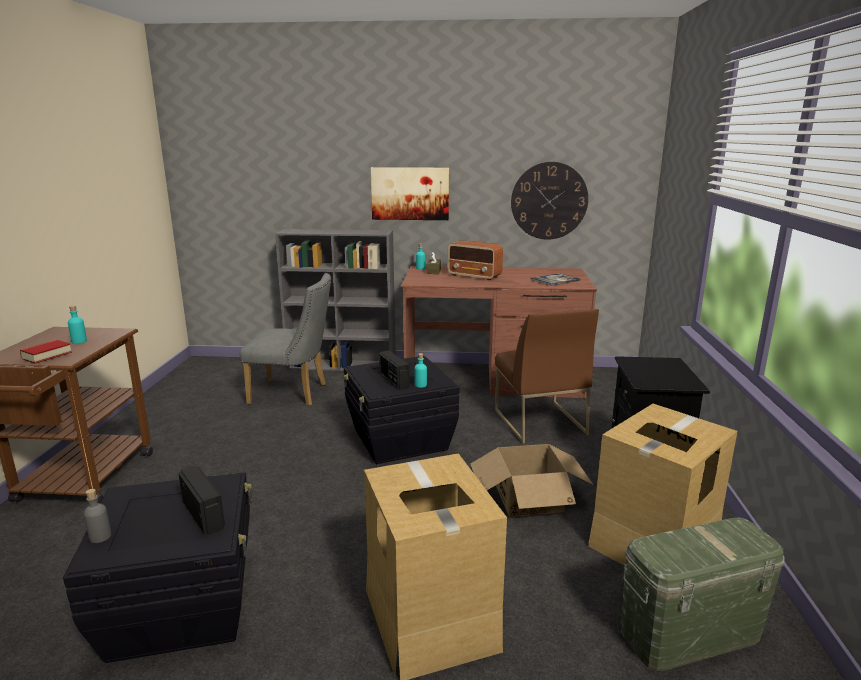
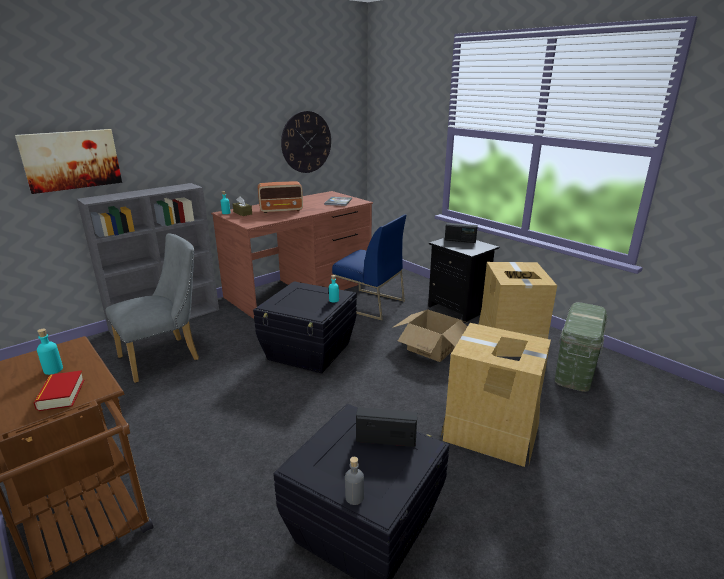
camera: 45 degrees left, 5 degrees up
(393, 380) = (311, 304): radio -> radio (460, 240)
(410, 193) = (201, 147): picture -> picture (71, 160)
(538, 421) = (369, 304): brown chair -> blue chair

